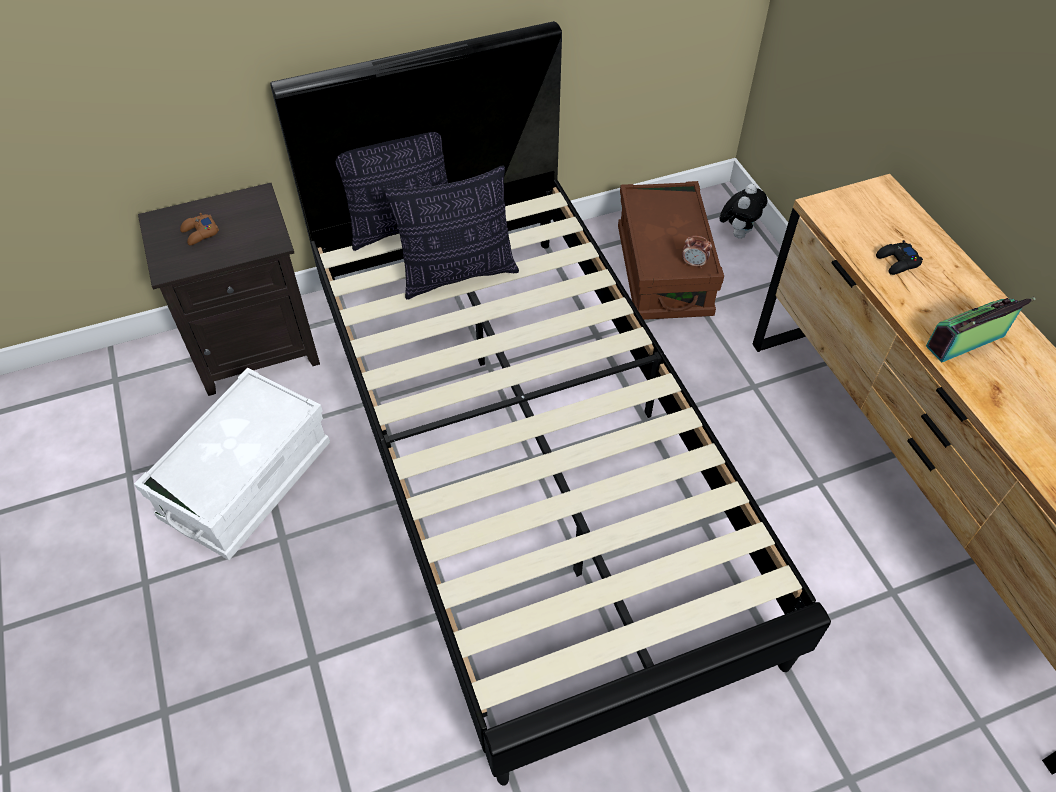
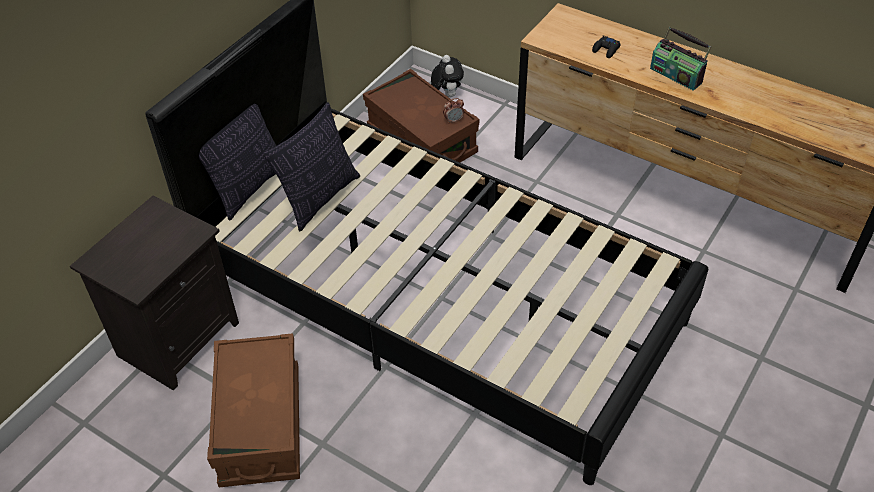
camera: 35 degrees left, 5 degrees down
(200, 233) = (136, 253): brown game controller -> none
(247, 481) = (261, 425): white storage box -> brown storage box
(967, 343) = (676, 75): radio -> radio turned 75 degrees counterclockwise

